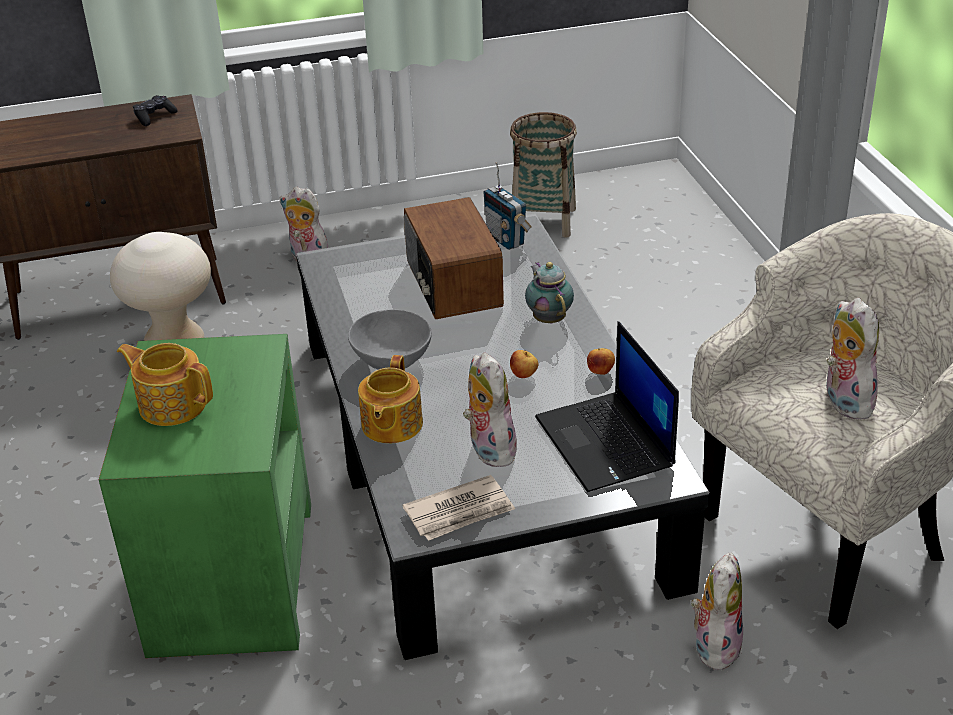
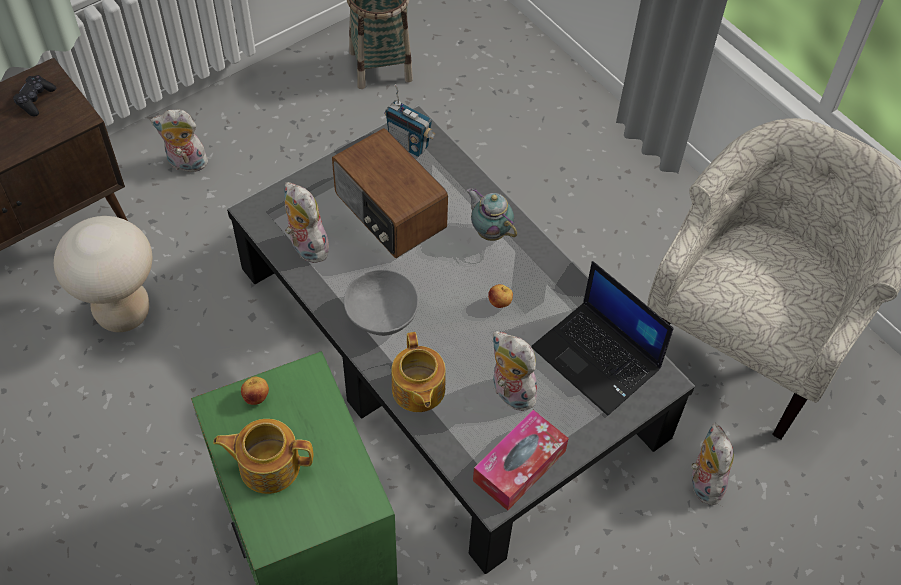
camera: 25 degrees left, 20 degrees up
(460, 512) = (519, 466): newspaper -> tissue box
(600, 372) = (559, 281): apple -> apple (256, 397)
(843, 401) = (780, 287): plush toy -> plush toy (306, 246)

